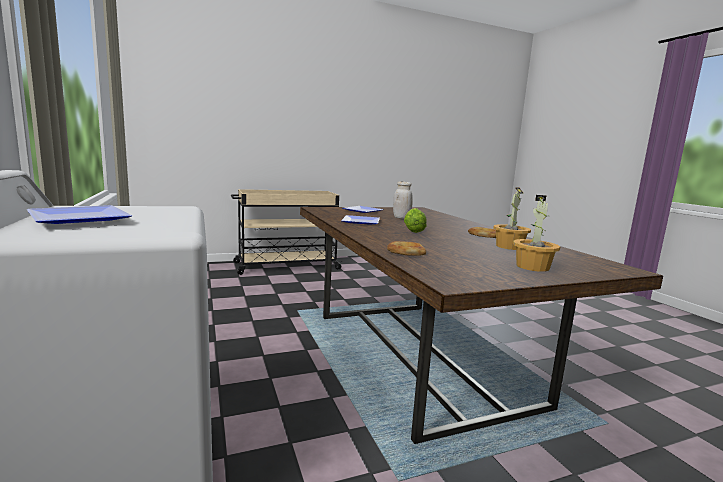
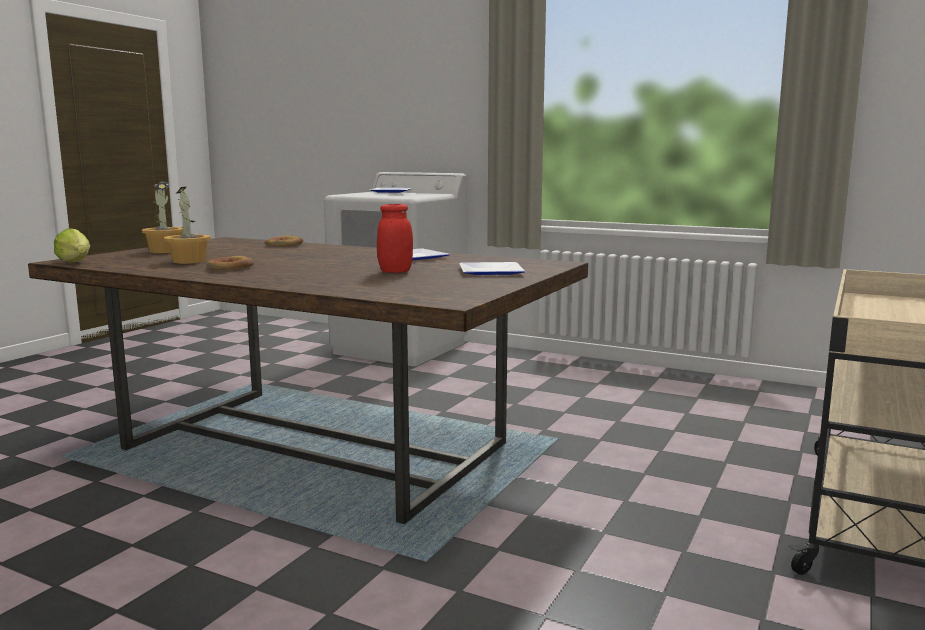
camera: 140 degrees right, 0 degrees up
(401, 218) = (395, 271): white jar -> red jar
(413, 231) = (324, 259): lettuce -> lettuce (76, 263)

